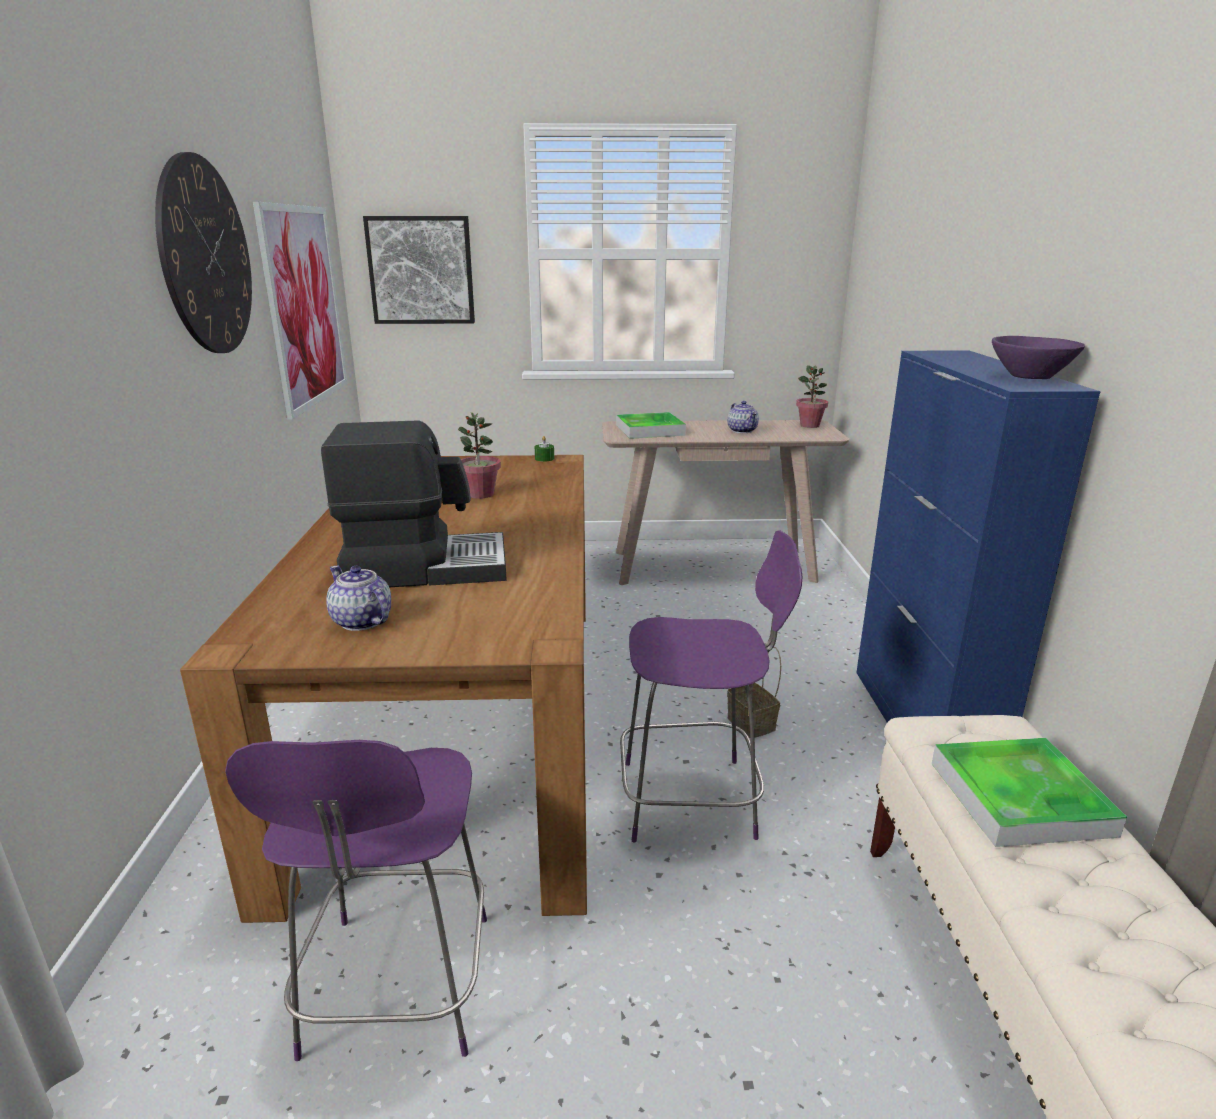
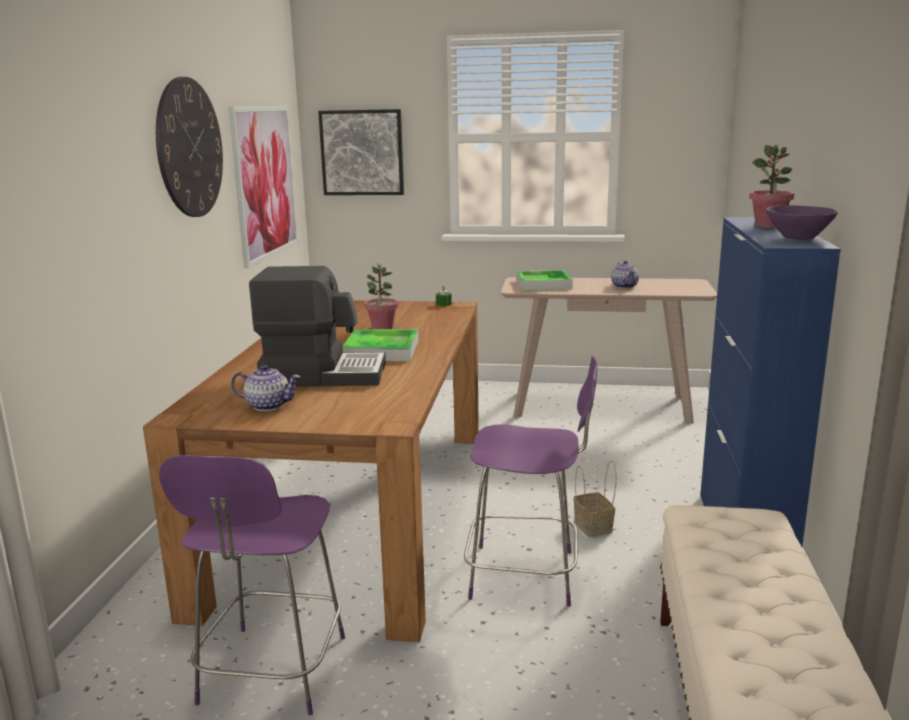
camera: 10 degrees right, 5 degrees down
(361, 622) = (267, 405): teapot -> teapot turned 135 degrees clockwise
(809, 425) = (688, 283): potted plant -> potted plant (768, 226)
(1019, 798) = (741, 560): tray -> tray (381, 350)

